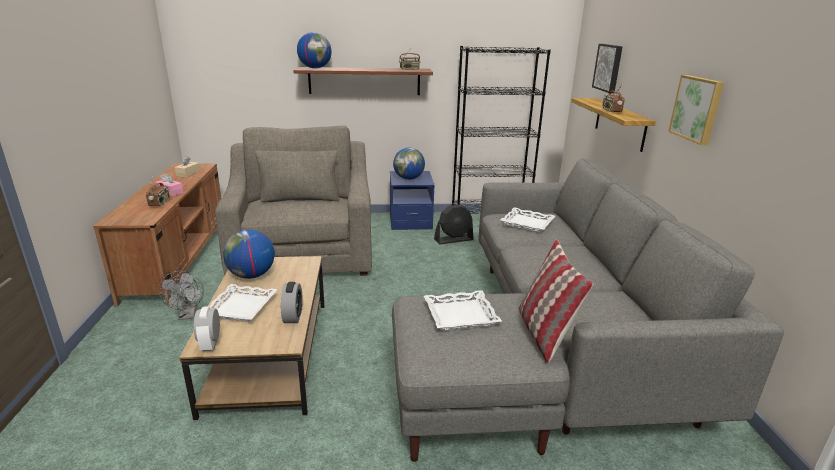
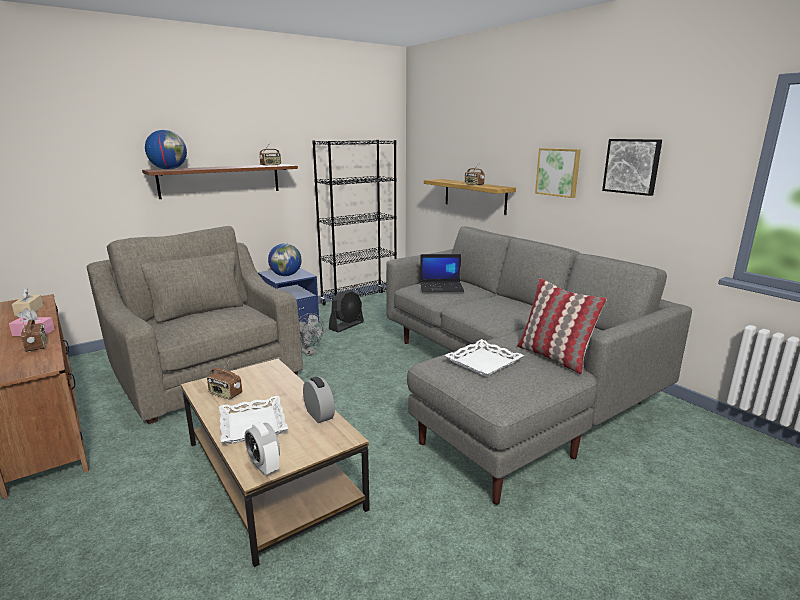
camera: 30 degrees left, 5 degrees down
(188, 315) = (128, 473): grey fan -> grey fan (309, 352)
(251, 275) = (225, 394): globe -> radio
(527, 223) = (442, 287): white tray -> laptop
(608, 68) = (451, 152): picture -> picture (632, 166)

